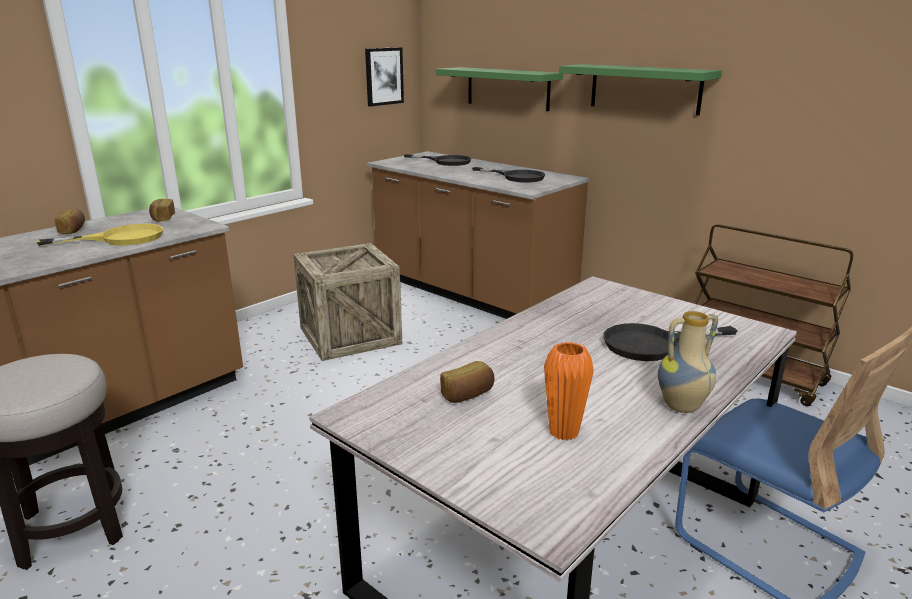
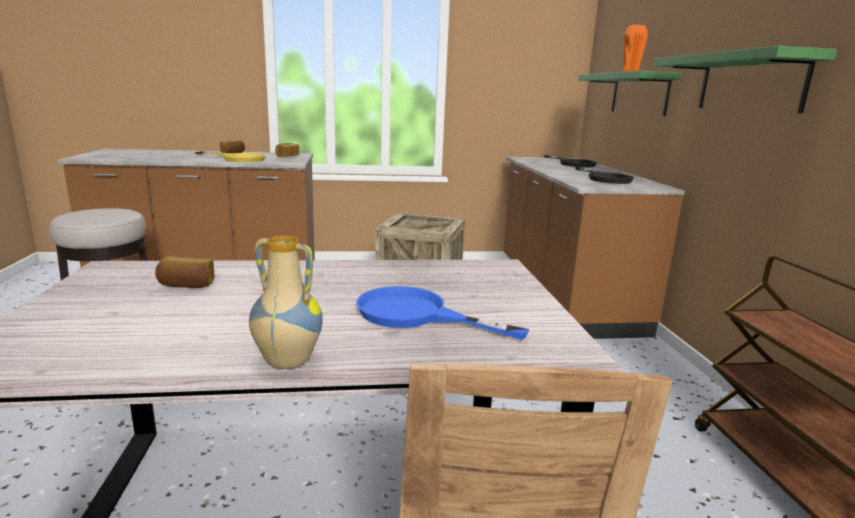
camera: 40 degrees right, 5 degrees down
(383, 76) = (544, 83): picture -> none
(563, 432) = (158, 330): orange vase -> orange vase (630, 72)
(653, 344) = (416, 315): black frying pan -> blue frying pan

